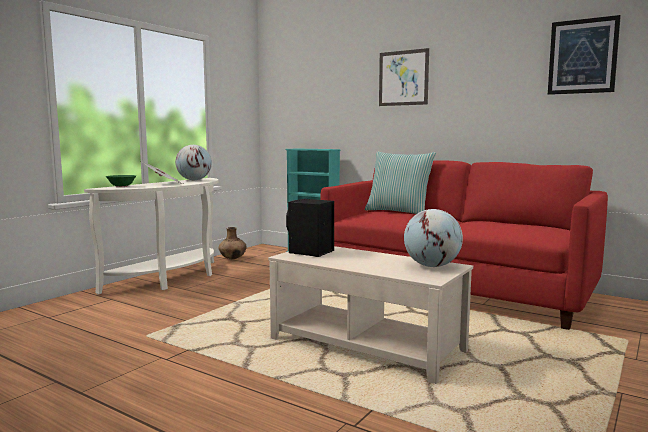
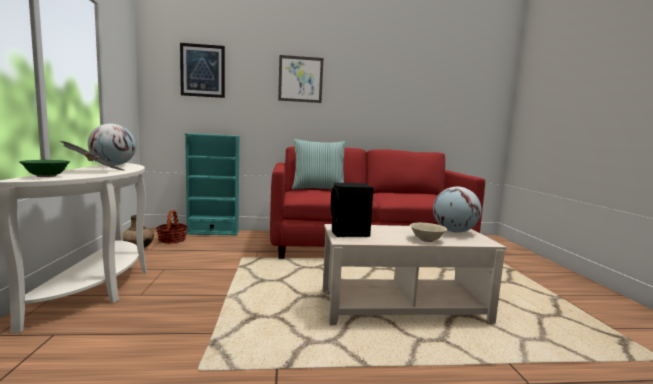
camera: 40 degrees left, 0 degrees up
(268, 256) = (172, 240): none -> basket
(368, 267) = (426, 239): none -> beige bowl
(582, 56) = (429, 81): picture -> picture (203, 71)

